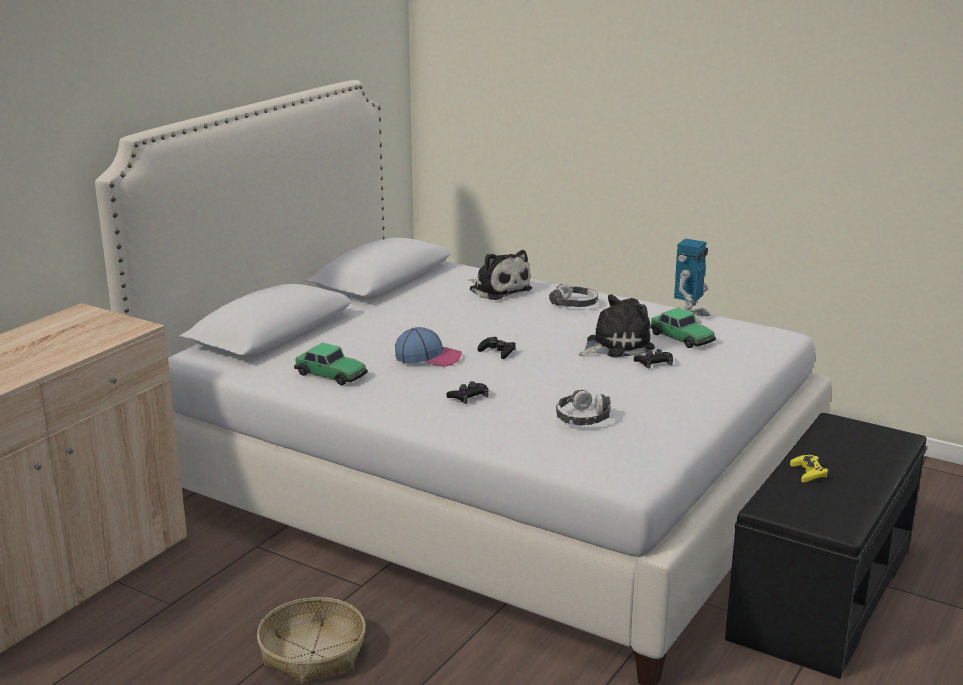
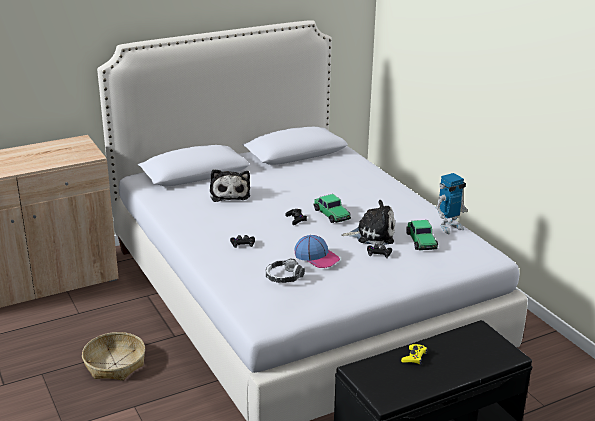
camera: 30 degrees right, 5 degrees up
(331, 374) = (191, 208): toy car -> toy car (332, 214)
(428, 357) = (254, 212): cap -> cap (317, 257)
(498, 289) = (353, 176): plush toy -> plush toy (229, 194)
(574, 304) = (386, 198): headphones -> none

